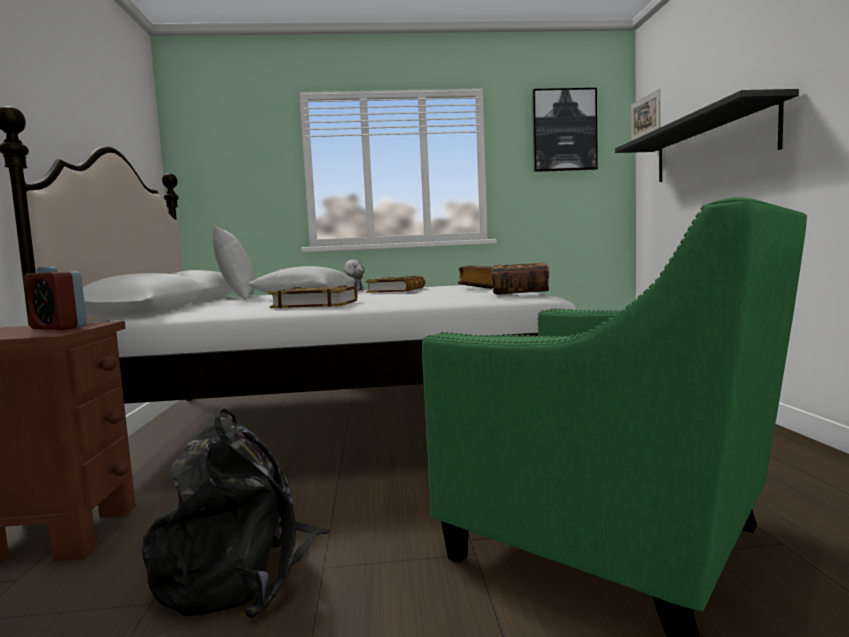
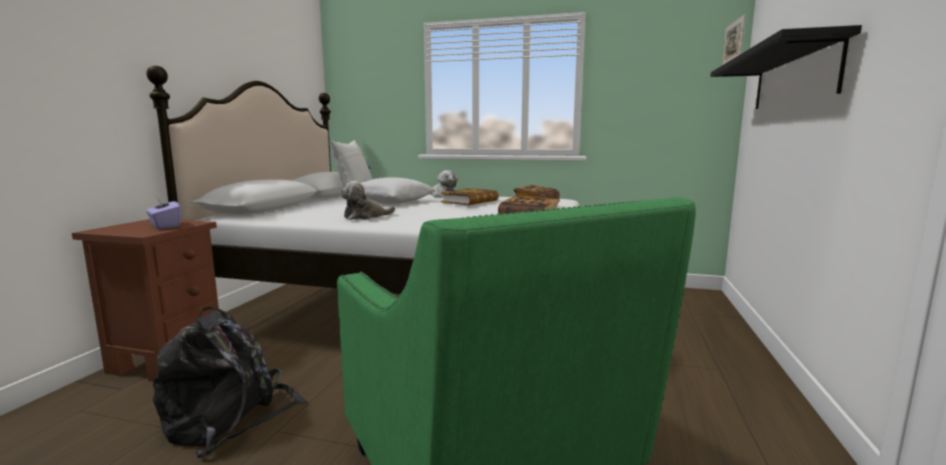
camera: 20 degrees right, 5 degrees up
(58, 328) = (165, 226): alarm clock -> purple tissue box
(315, 304) = (365, 216): book -> plush toy
(564, 130) = (666, 51): picture -> none

